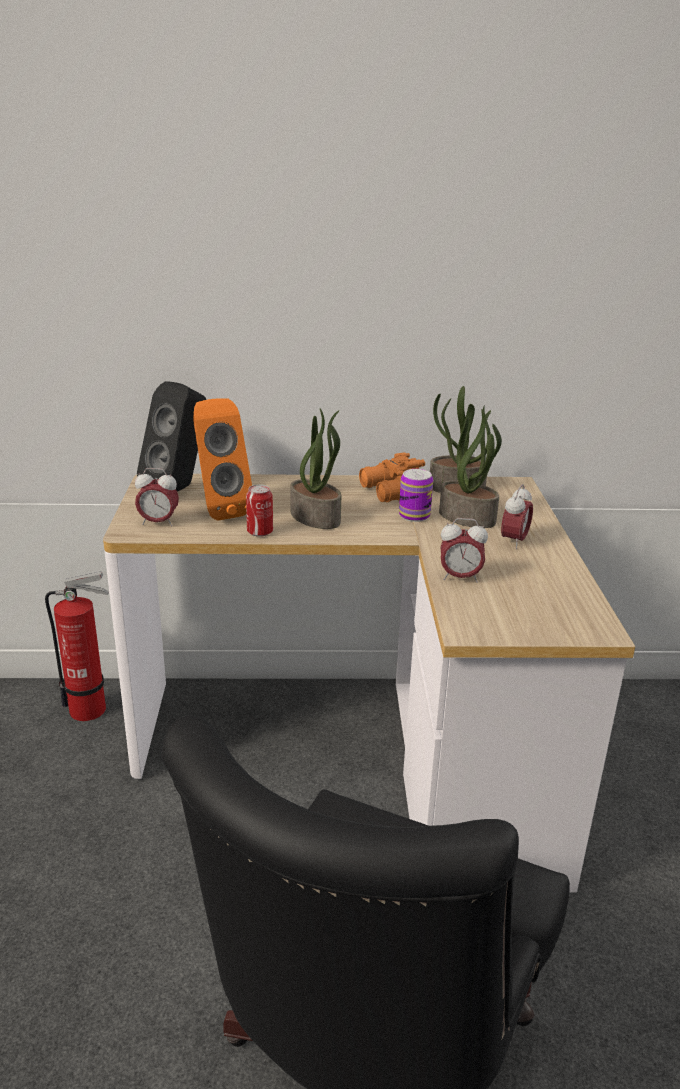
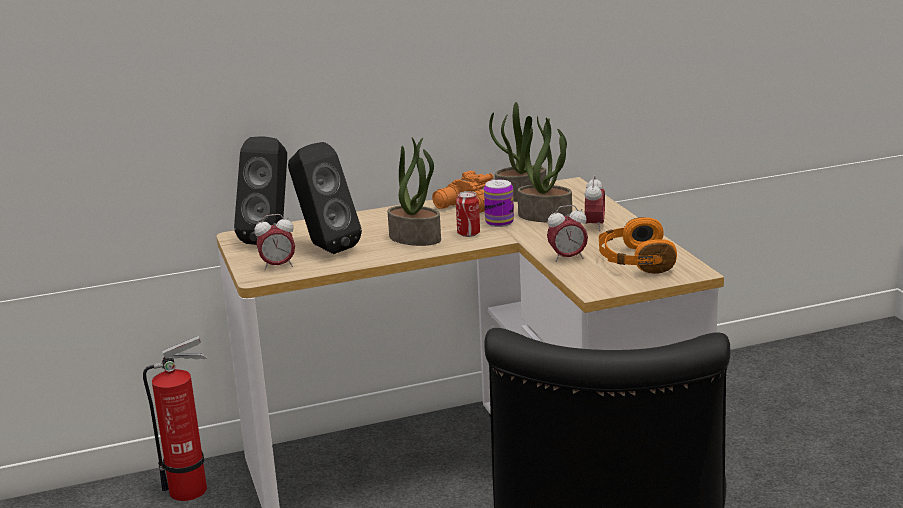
camera: 15 degrees left, 5 degrees down
(219, 510) = (324, 248): orange speaker -> black speaker
(260, 532) = (375, 257): can -> can (468, 233)
(535, 599) = (634, 261): none -> orange headphones

